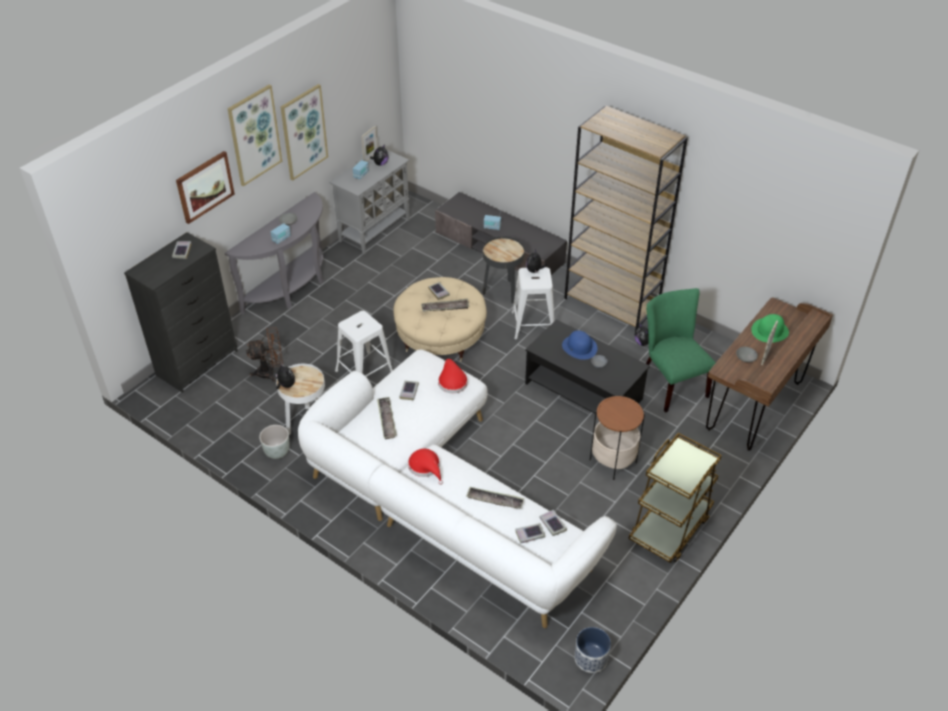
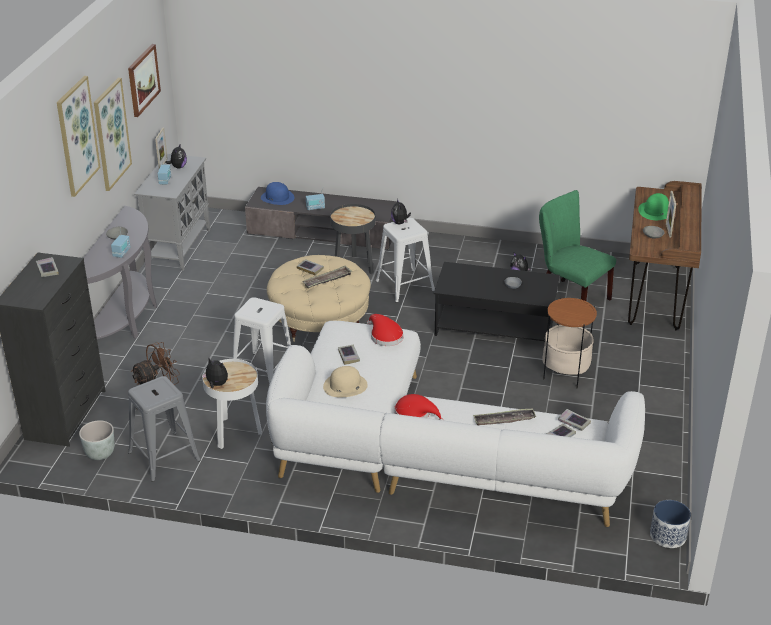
camera: 25 degrees left, 10 degrees down
(205, 186) = (45, 197): picture -> picture (143, 80)
(243, 426) = (164, 456): none -> grey stool
(277, 452) = (221, 467): grey planter -> grey planter (100, 453)
(386, 420) = (345, 386): tray -> beige hat
(579, 347) = (484, 277): blue hat -> blue hat (277, 197)
(612, 304) = (467, 250): brown bookcase -> none
(669, 527) = (656, 410): brown cart -> none

